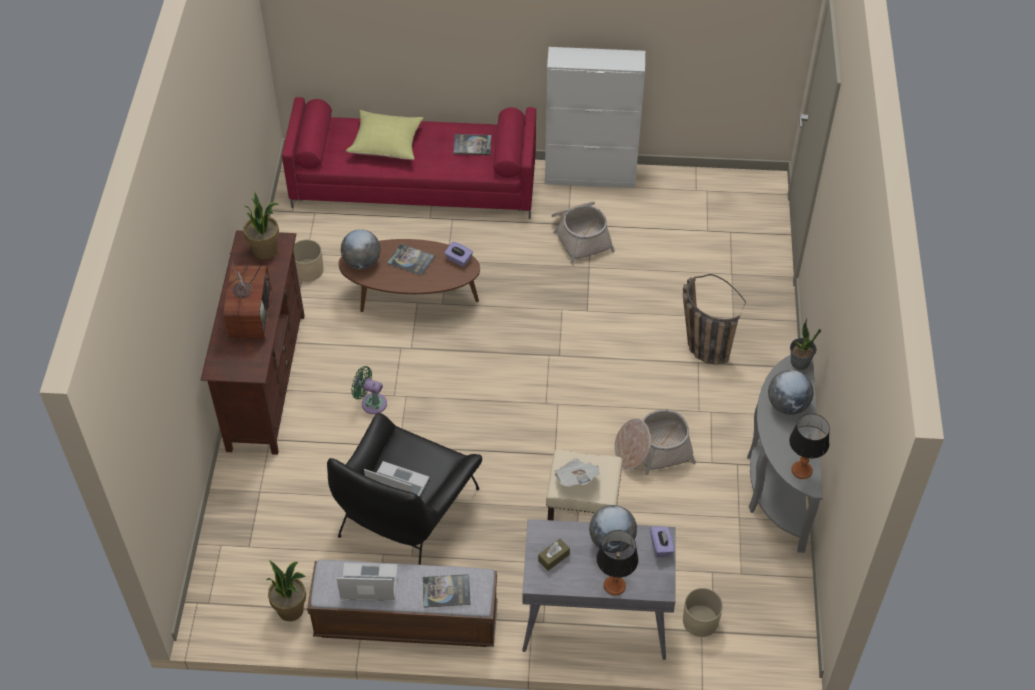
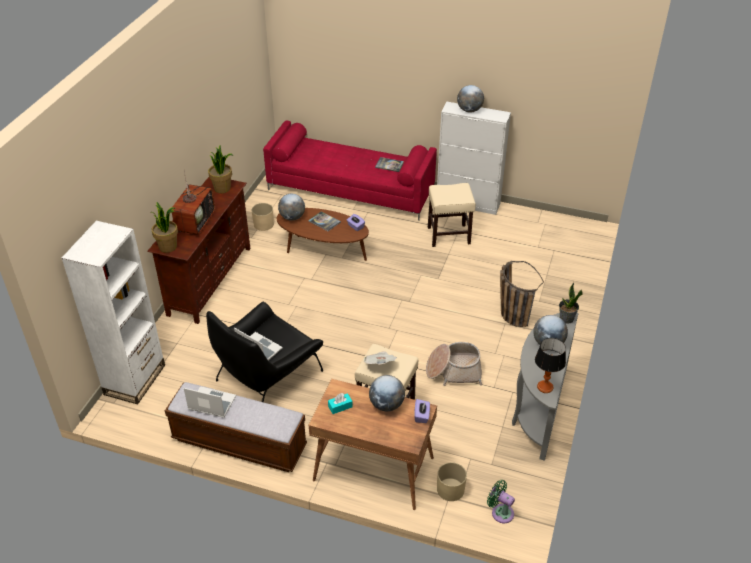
camera: 15 degrees right, 10 degrees down
(224, 561) = (135, 379): none -> white bookcase
(291, 609) = (165, 418): potted plant -> potted plant (168, 247)
(371, 403) = (272, 305): green fan -> green fan (500, 512)
(387, 144) = (335, 156): yellow pillow -> none
(446, 591) = (263, 419): book -> none
(553, 557) = (340, 406): brown tissue box -> turquoise tissue box
(580, 236) = (449, 235): basket -> beige stool
(586, 58) = (469, 110): none -> globe
(594, 617) = (373, 469): grey desk -> brown desk
(614, 586) = (377, 434): table lamp -> none

